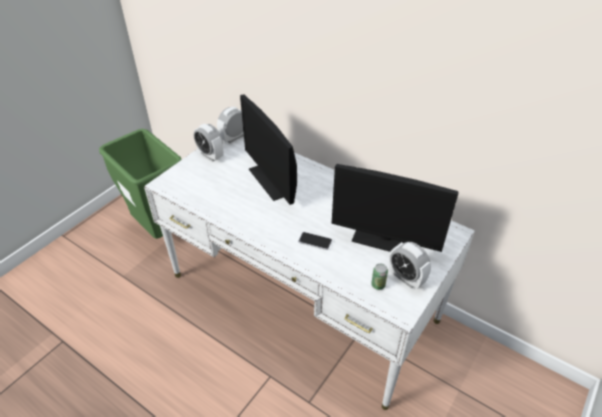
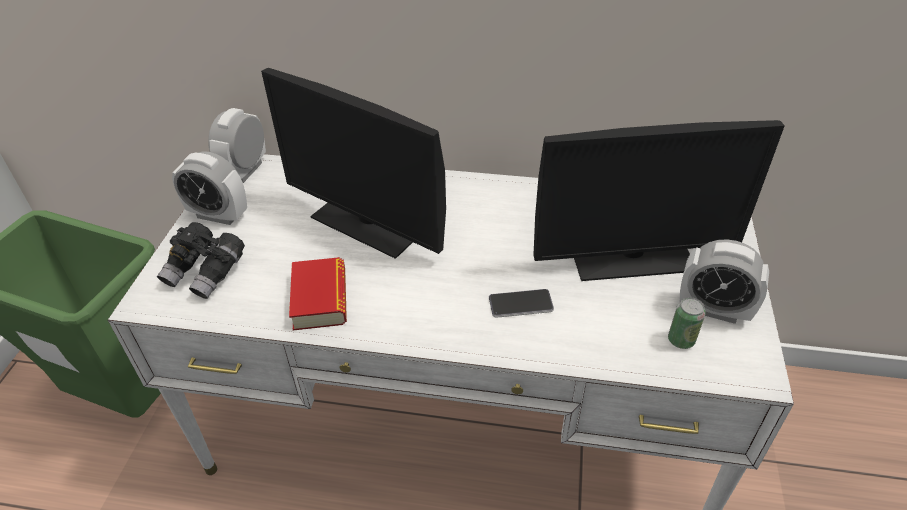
camera: 25 degrees left, 0 degrees up
(191, 179) = (206, 273): none -> black binoculars
(230, 207) = (320, 299): none -> book

